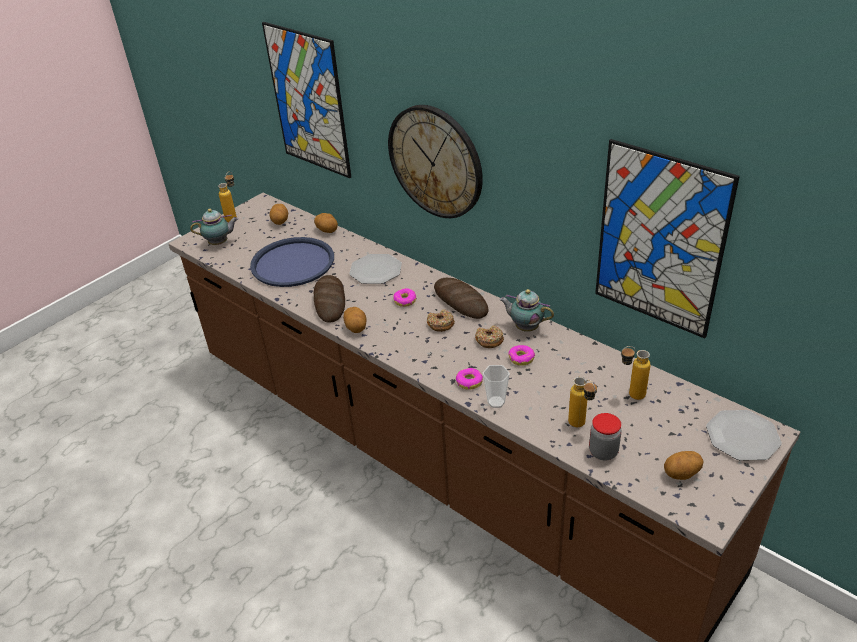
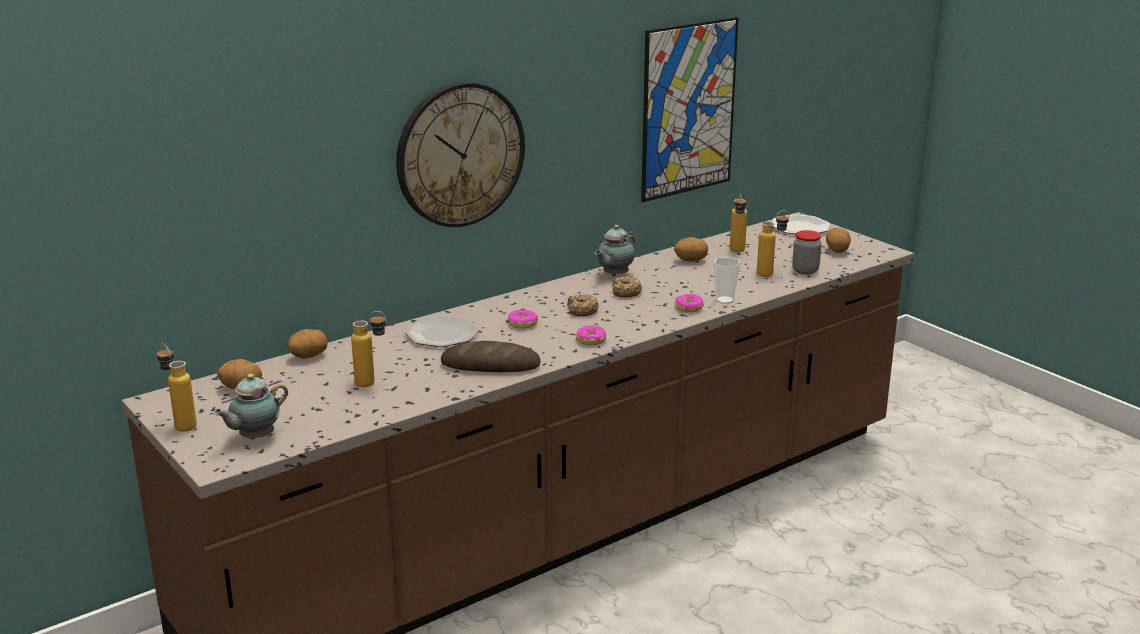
camera: 80 degrees left, 15 degrees down
(220, 243) = (254, 437): teapot -> teapot turned 135 degrees counterclockwise
(292, 263) = (372, 384): blue tray -> bottle
(308, 101) = (243, 170): picture -> none
(356, 328) = (559, 353): potato -> potato (690, 260)
(460, 301) = (546, 297): bread -> none
(521, 358) = (663, 283): donut -> donut (591, 340)

